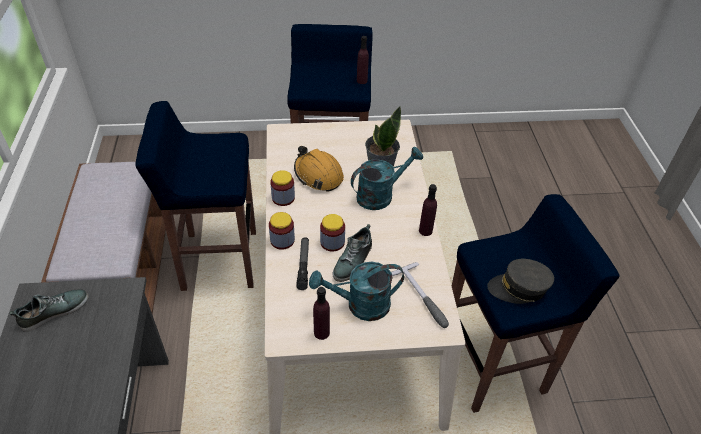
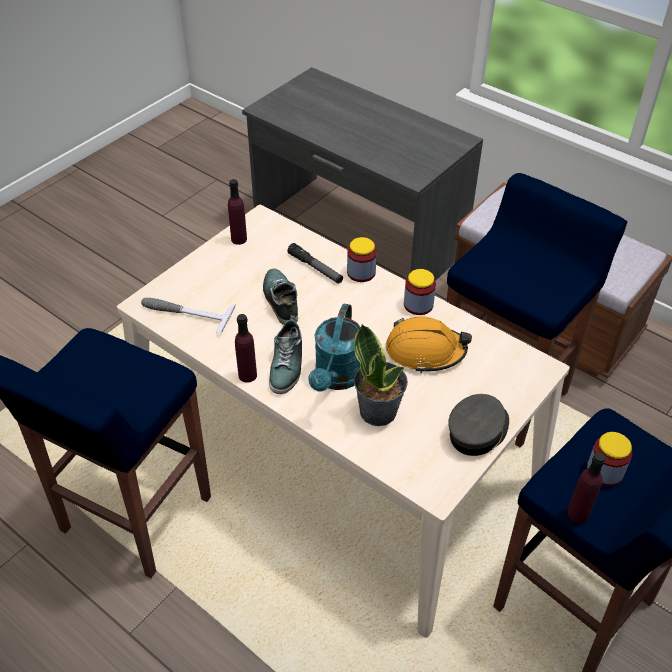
camera: 135 degrees right, 0 degrees up
(54, 311) = (432, 143): shoe -> shoe (287, 365)
(332, 242) = (318, 301): jar -> jar (604, 471)
(360, 305) = (232, 274): turquoise watering can -> none
(519, 288) = (96, 365): grey cap -> grey cap (478, 431)

